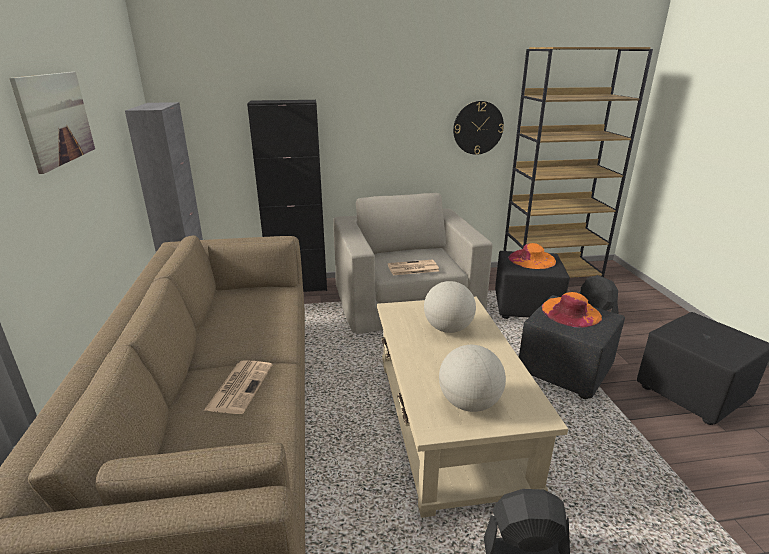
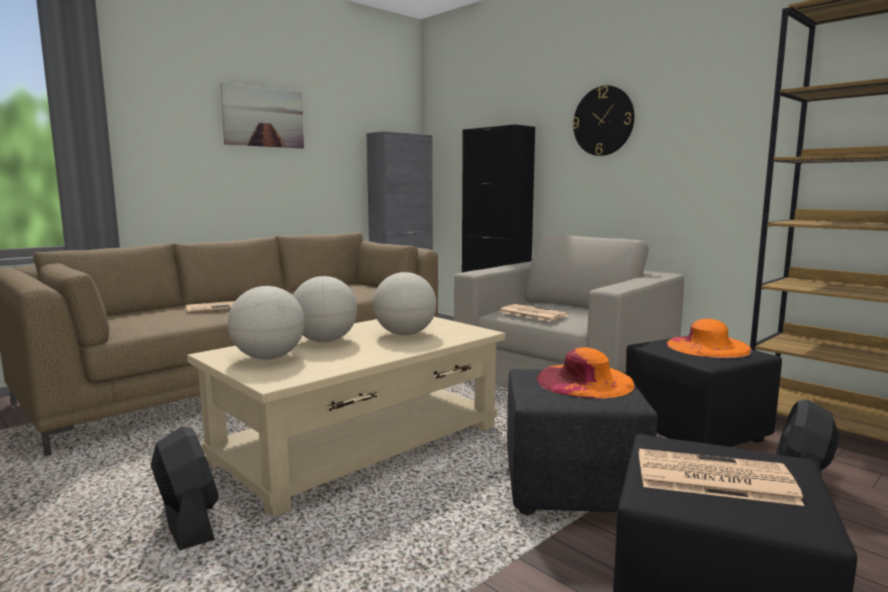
camera: 55 degrees right, 15 degrees down
(437, 365) = (325, 341): none -> globe
(478, 128) = (733, 155): wall clock -> wall clock (603, 121)
(712, 339) = (711, 478): none -> newspaper

